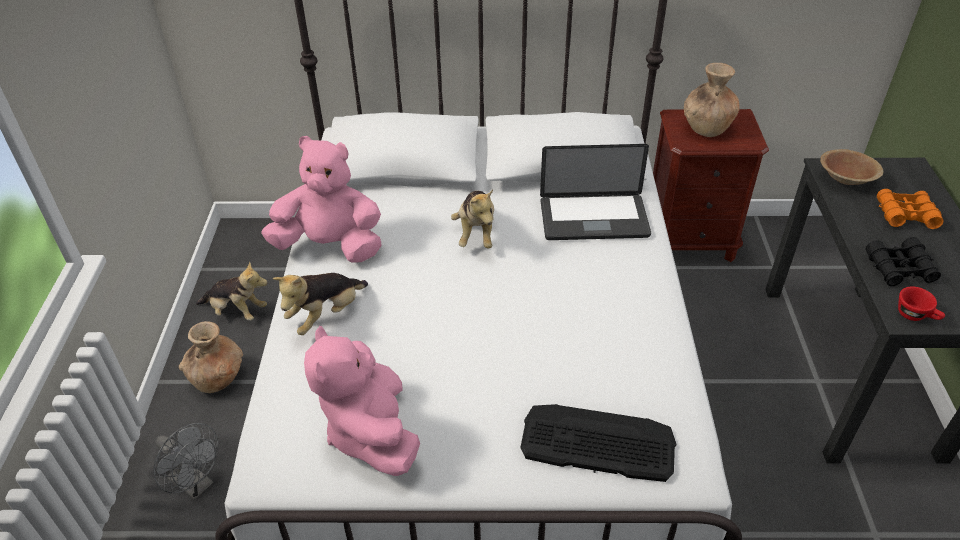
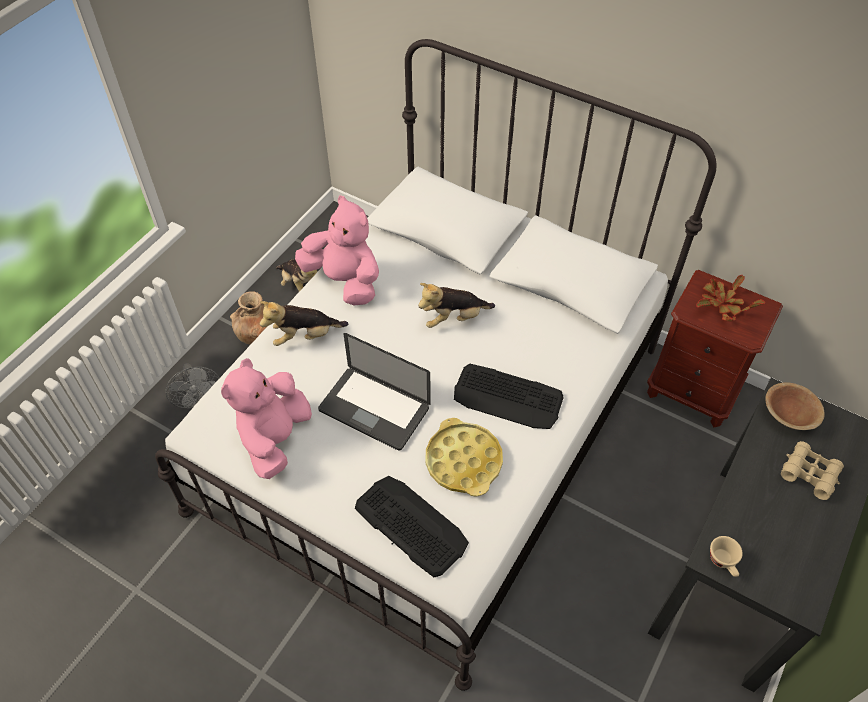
camera: 30 degrees right, 10 degrees up
(476, 233) = (454, 318): plush toy -> plush toy turned 45 degrees clockwise
(589, 278) = (508, 397): none -> keyboard
(594, 219) = (553, 348): laptop -> laptop (374, 409)
(597, 354) = (463, 461): none -> yellow tray
(707, 127) = (722, 305): brown vase -> potted plant
(899, 268) = (752, 517): black binoculars -> none
(905, 215) = (809, 473): orange binoculars -> beige binoculars
(916, 315) = (724, 562): red cup -> beige cup

